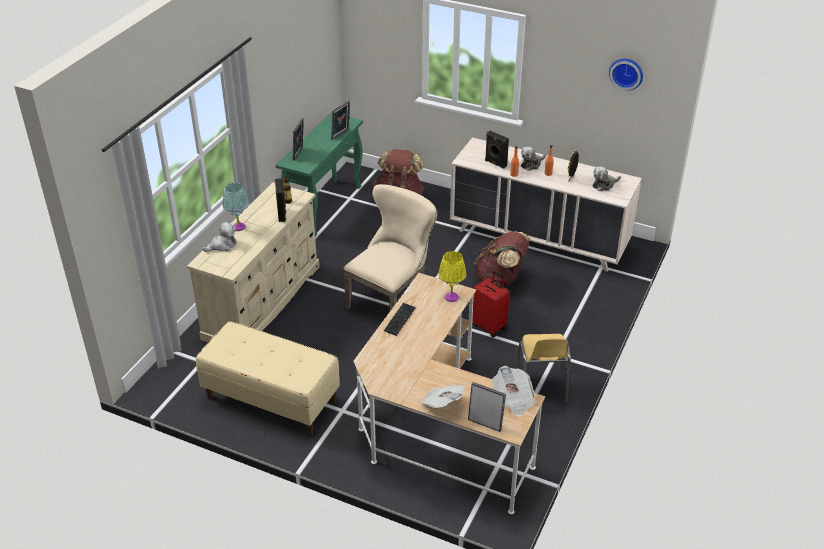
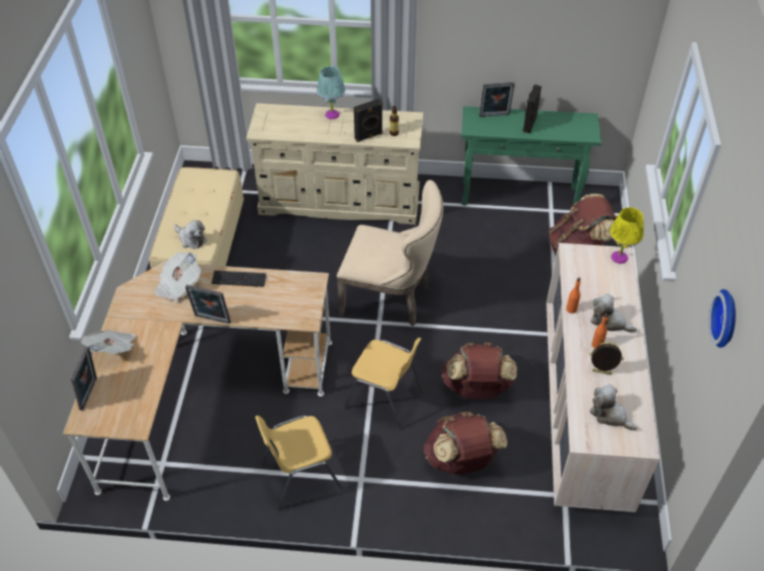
camera: 70 degrees right, 10 degrees up
(222, 245) = (296, 114): plush toy -> plush toy (191, 239)
(341, 134) = (556, 135): picture frame -> picture frame (212, 320)
(451, 297) = (294, 312): yellow table lamp -> yellow table lamp (619, 257)
(489, 326) = (385, 399): red suitcase -> yellow chair
(495, 164) = (584, 284): black speaker -> black speaker (529, 124)
(513, 400) = (133, 410): newspaper -> newspaper (178, 285)
(558, 303) = (461, 460): none -> brown backpack

